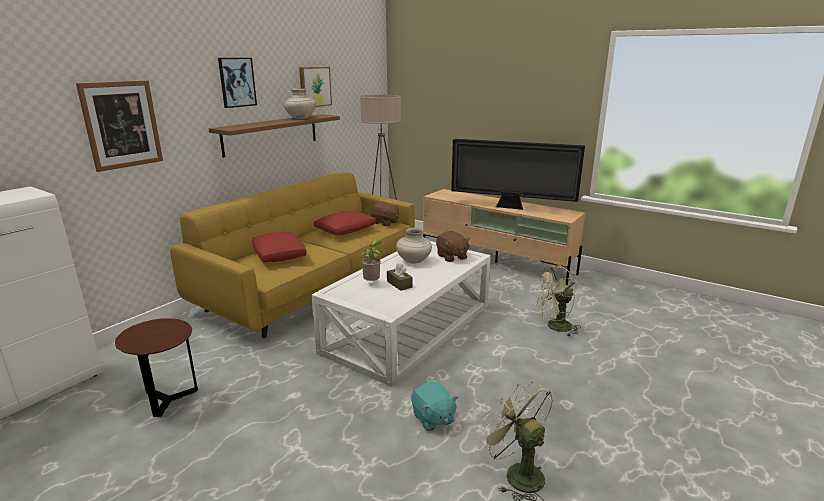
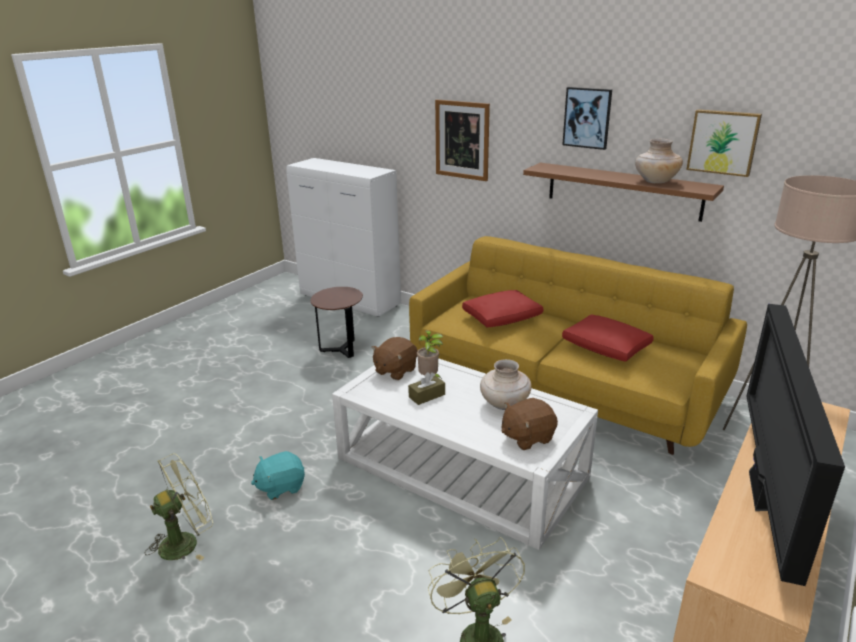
camera: 90 degrees right, 5 degrees up
(385, 223) = (664, 377): brown plush toy -> brown plush toy (395, 371)

